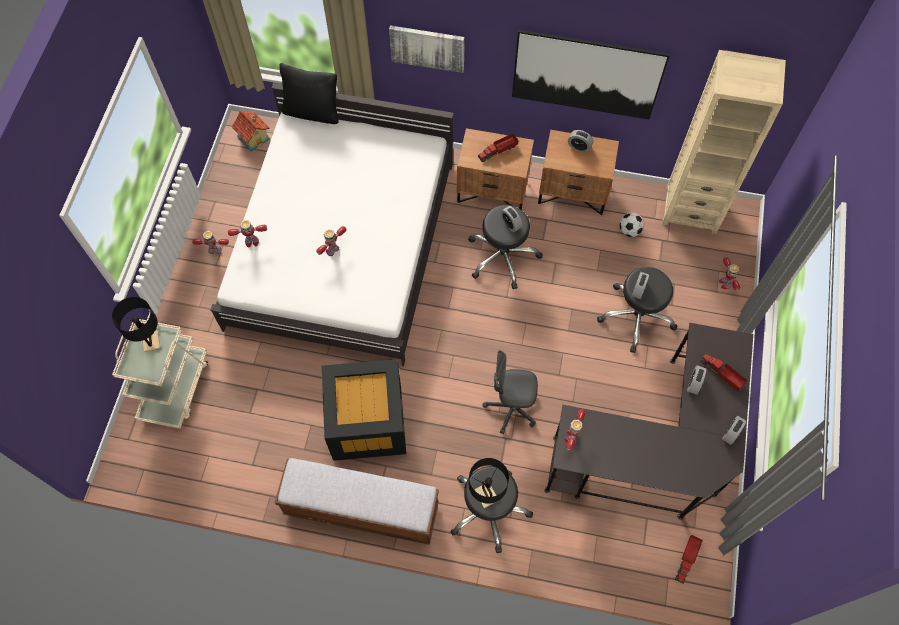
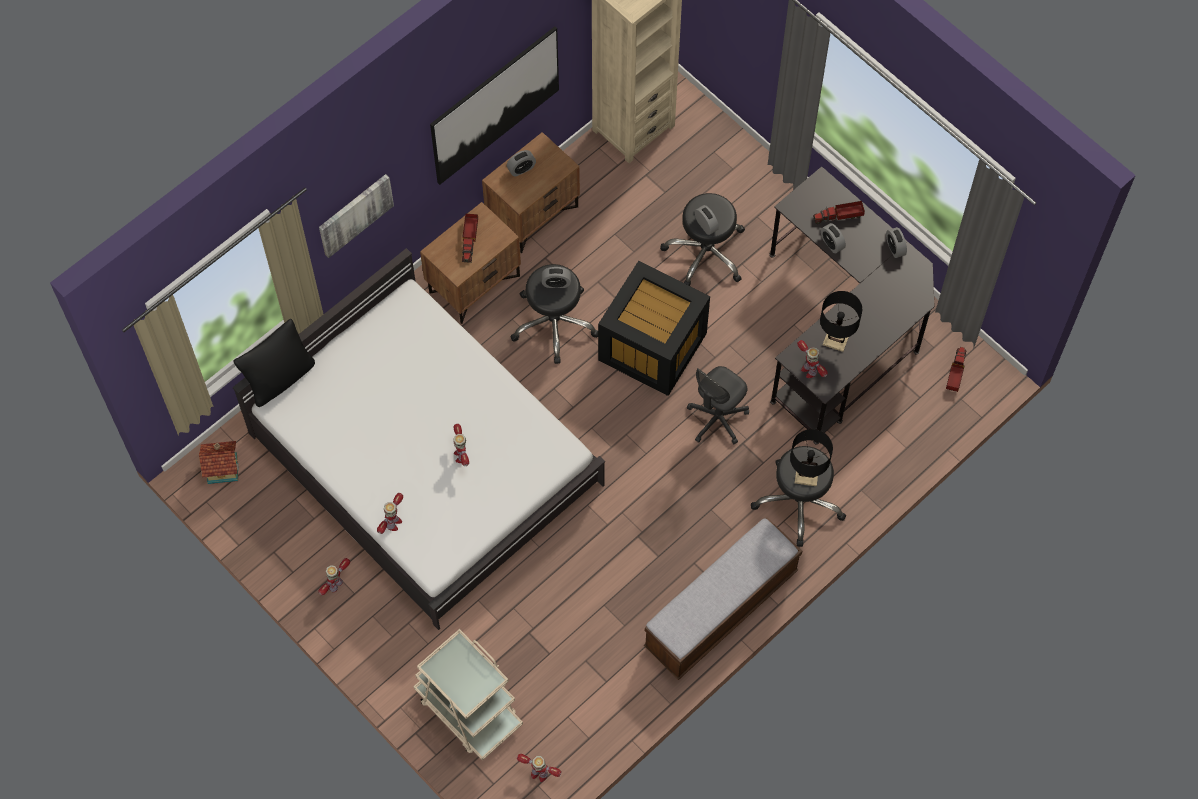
camera: 55 degrees left, 0 degrees up
(151, 341) = (452, 665): black table lamp -> black table lamp (835, 341)
(366, 423) = (639, 554): black storage box -> black storage box (653, 348)
(629, 230) = (614, 195): football -> none
(687, 559) = (955, 372): toy truck -> toy truck turned 135 degrees counterclockwise
(724, 283) = (729, 156): toy robot -> toy robot (539, 774)

